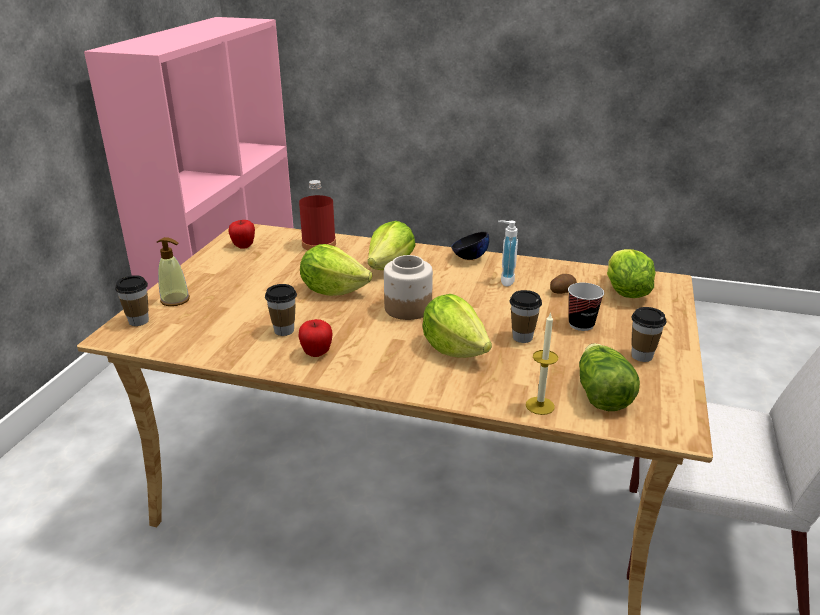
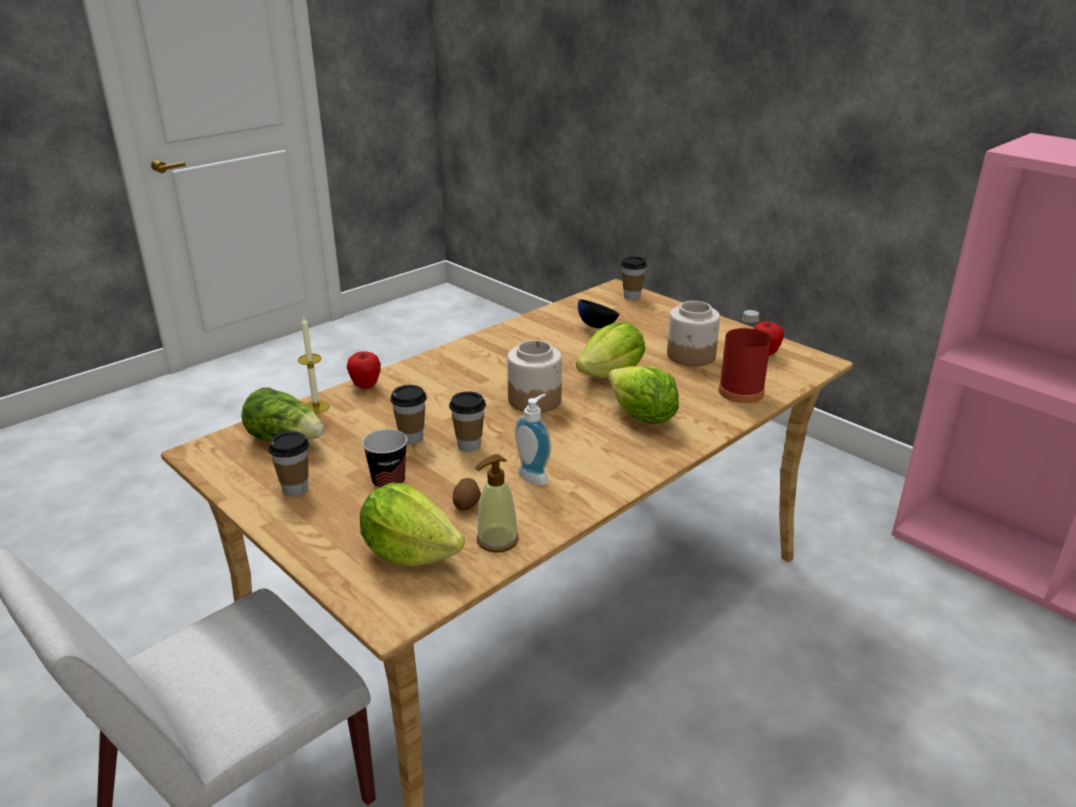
camera: 120 degrees right, 0 degrees up
(175, 300) = (658, 311): soap dispenser -> soap dispenser (497, 540)
(270, 269) = (691, 356): none -> jar
(284, 330) = (556, 340): cup -> cup (469, 445)
(316, 353) = (504, 345): apple -> apple (365, 386)
(454, 348) = (438, 399): lettuce -> none
(469, 258) = (620, 475): black bowl -> black bowl (597, 326)

